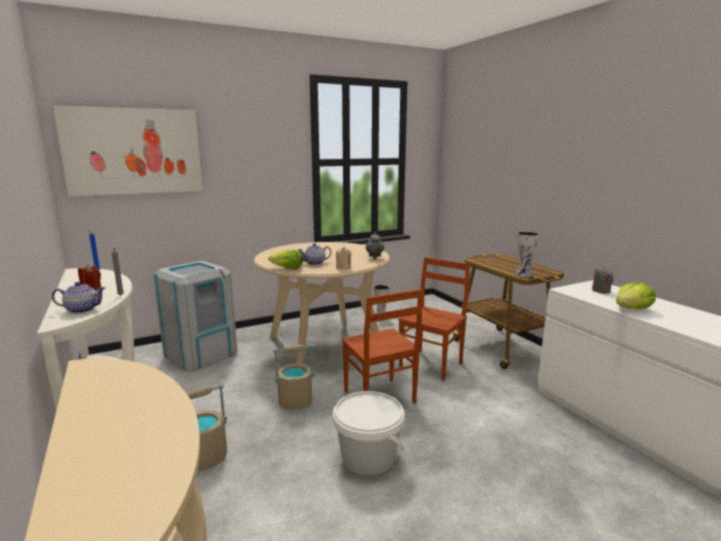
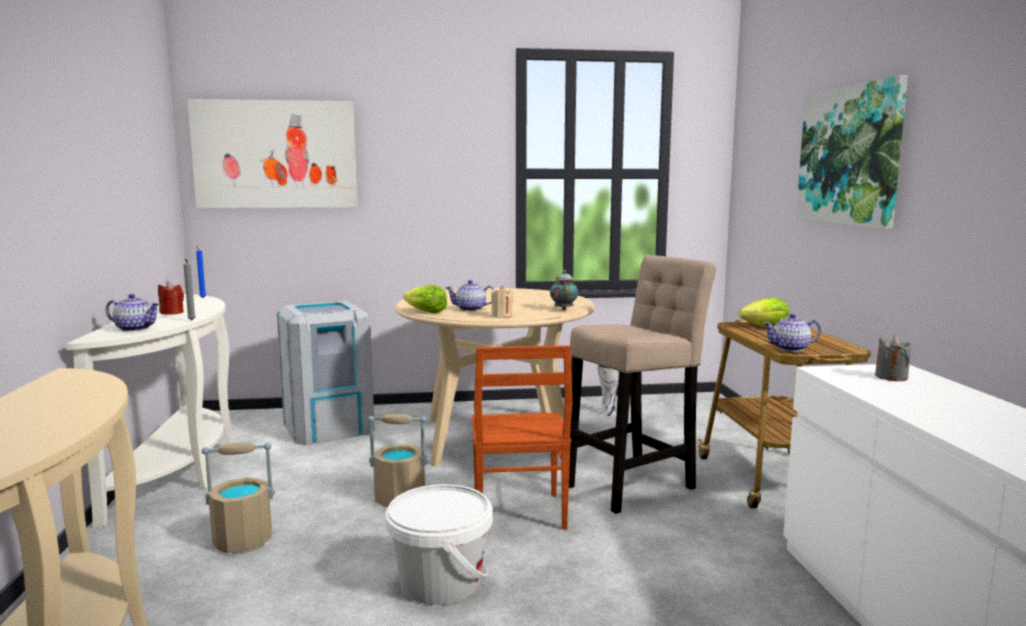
camera: 20 degrees right, 5 degrees down
(432, 364) = (635, 485): brown chair -> beige stool
(525, 274) = (790, 349): vase -> teapot
(538, 156) = (849, 156): none -> picture
(632, 309) = (909, 404): lettuce -> lettuce (764, 327)

